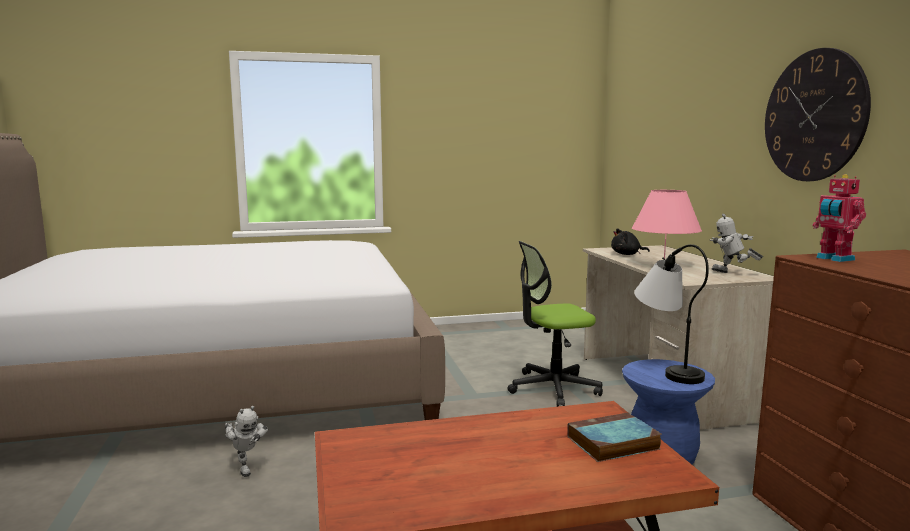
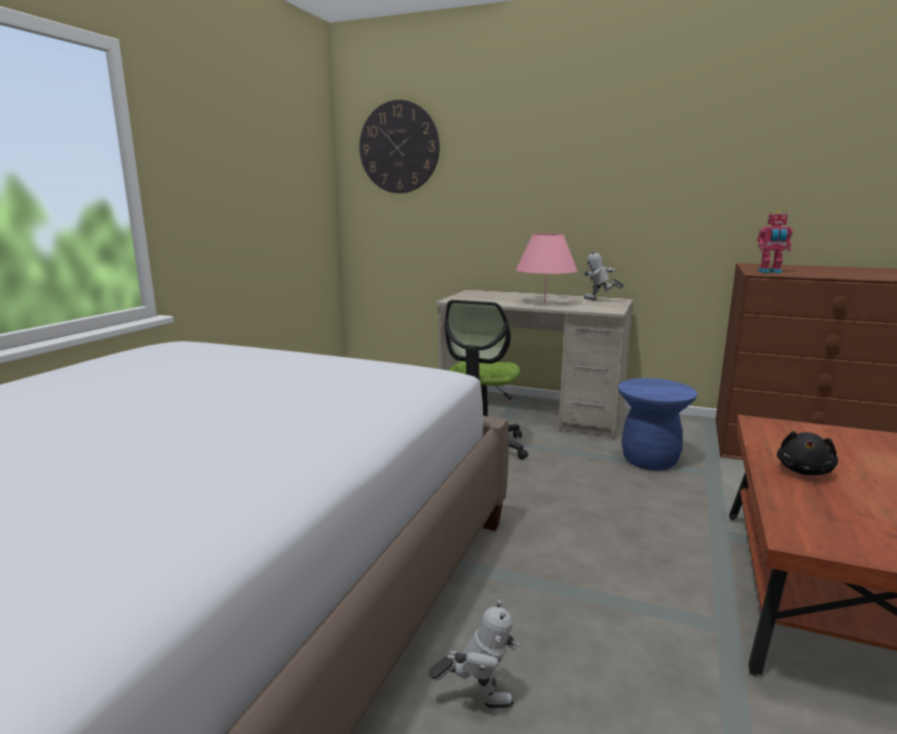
camera: 55 degrees left, 5 degrees up
(612, 443) = (831, 438): book -> none
(627, 254) = (488, 300): black plush toy -> black plush toy (804, 471)
(666, 368) = (647, 385): table lamp -> none
(731, 273) = (599, 301): toy robot -> toy robot turned 45 degrees clockwise
(814, 116) = (645, 168): wall clock -> wall clock (399, 147)

